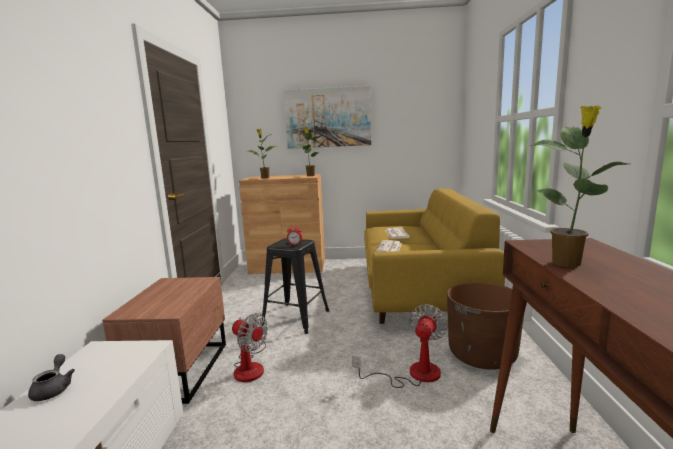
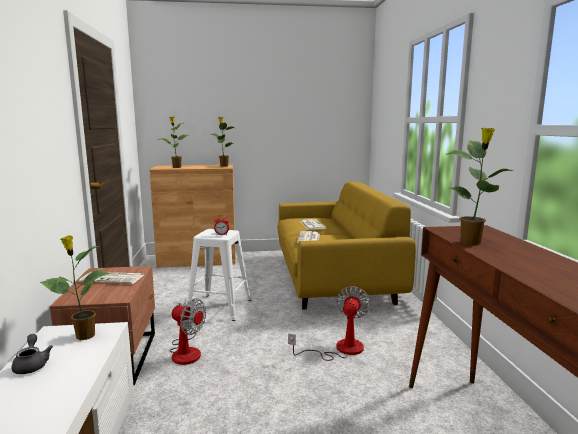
camera: 10 degrees left, 0 degrees up
(122, 356) = (84, 336): none -> potted plant
(177, 290) = (113, 278): none -> newspaper
(297, 317) = (220, 307): black stool -> white stool
(328, 118) = (241, 108): picture -> none
(482, 354) = (396, 331): brown planter -> none

